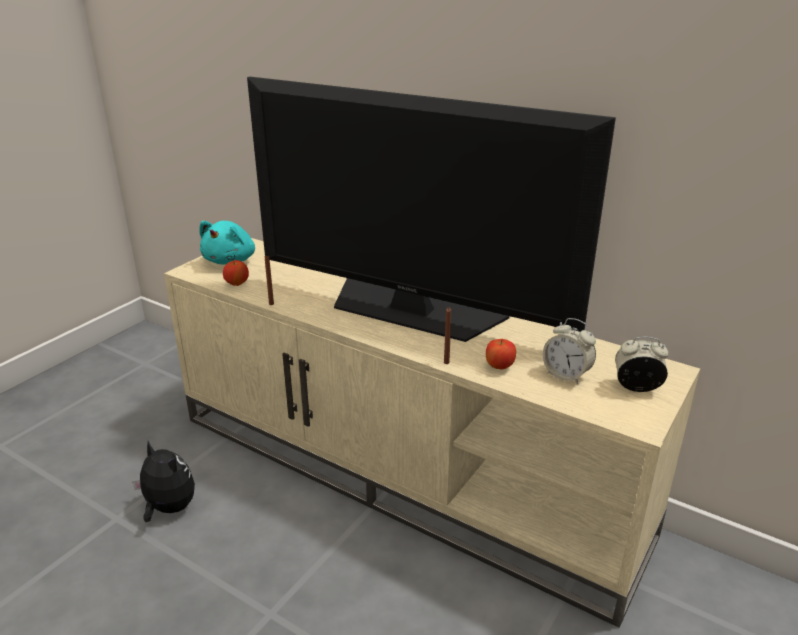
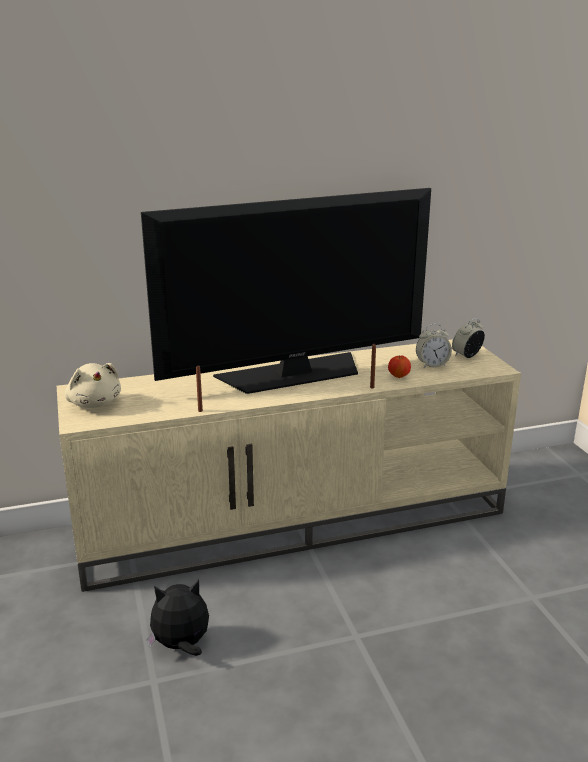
camera: 50 degrees left, 5 degrees down
(231, 260) = (94, 403): turquoise plush toy -> beige plush toy
(237, 284) = (143, 413): apple -> none

